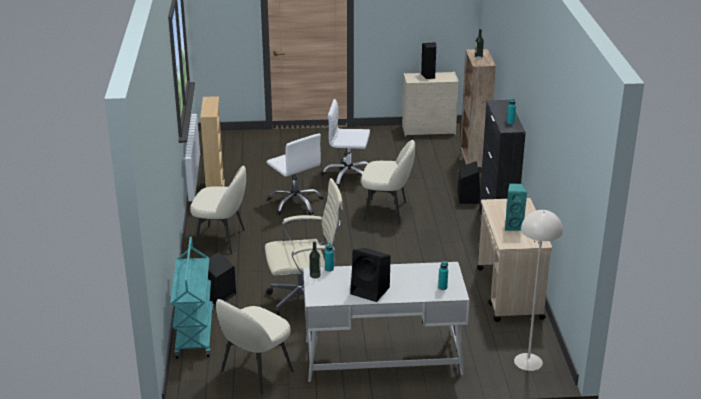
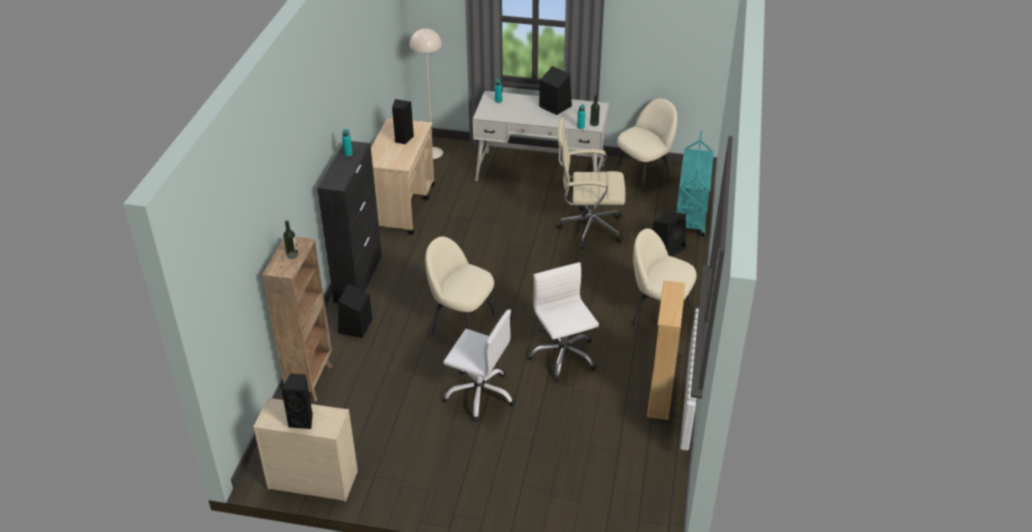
camera: 165 degrees left, 10 degrees up
(513, 226) = (403, 139): turquoise speaker -> black speaker

